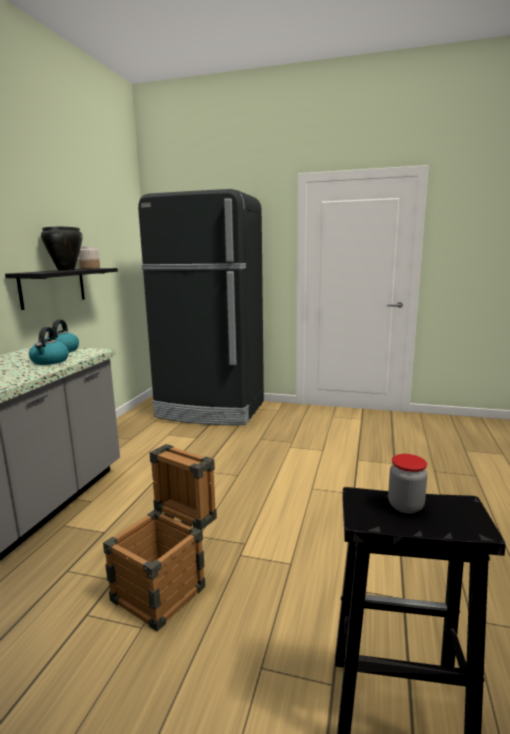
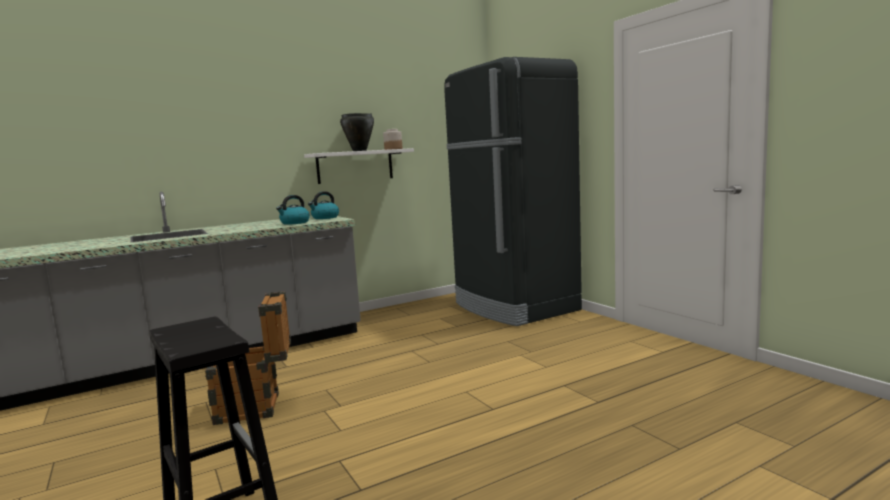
camera: 45 degrees right, 5 degrees down
(53, 287) = (355, 166): black shelf -> white shelf
(405, 506) = (203, 332): jar -> none

